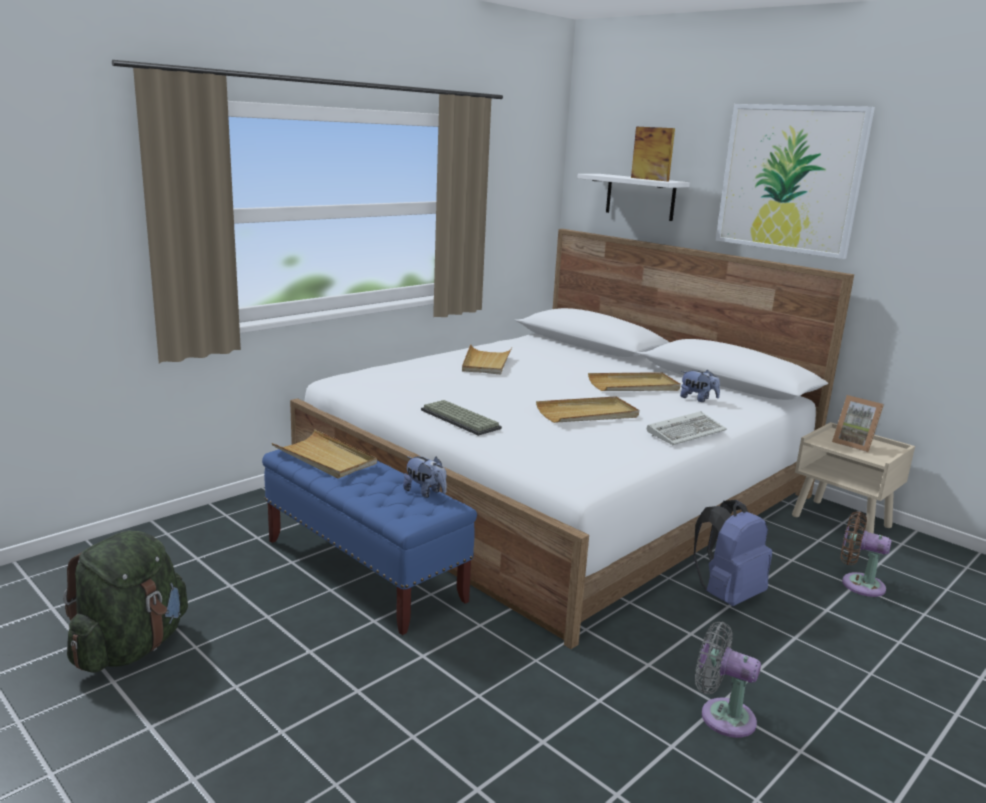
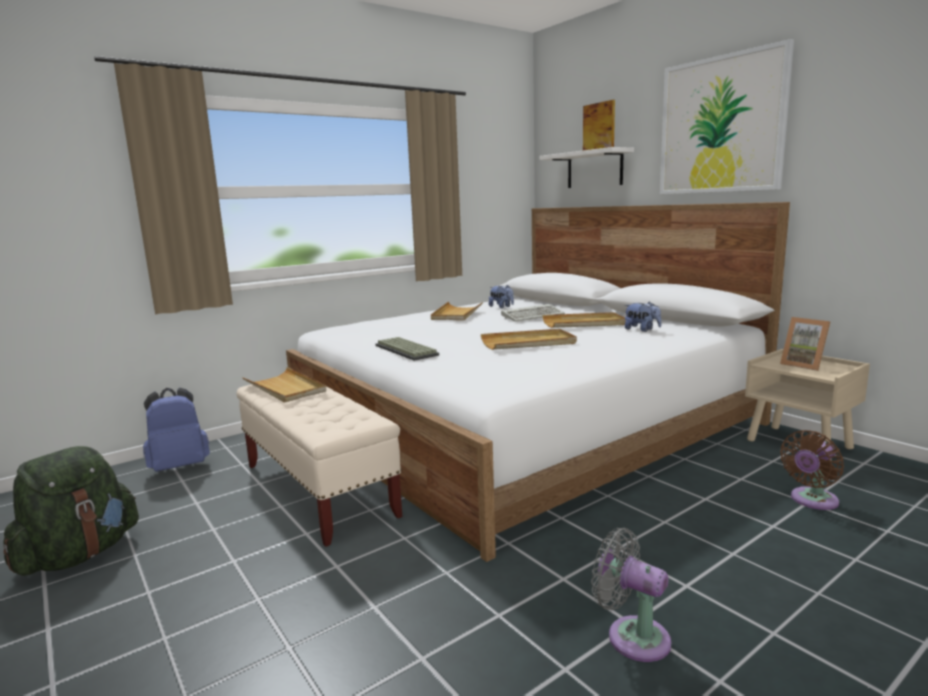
camera: 10 degrees right, 5 degrees down
(364, 571) = (318, 490): blue bench -> beige bench
(425, 492) = (356, 411): plush toy -> plush toy (501, 307)
(686, 432) = (619, 352): keyboard -> keyboard (533, 316)
(727, 595) = (665, 511): blue backpack -> blue backpack (180, 466)
(858, 584) = (811, 501): brown fan -> brown fan turned 75 degrees counterclockwise

